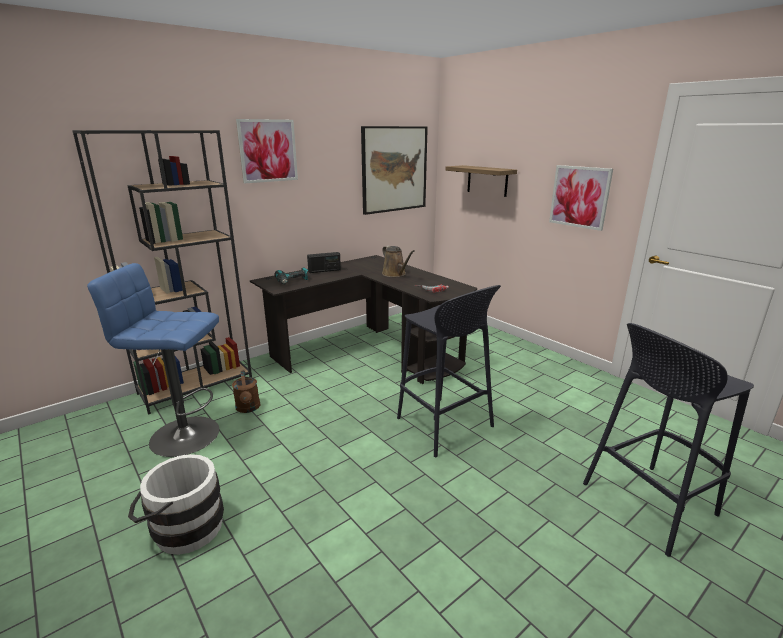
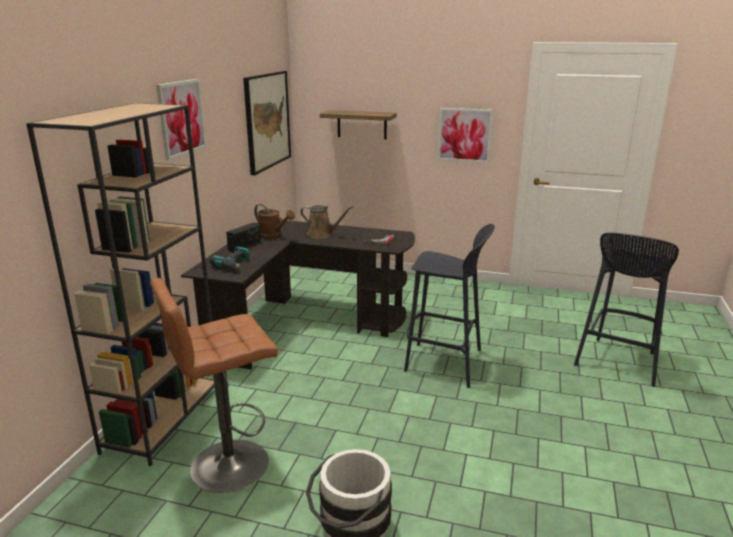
camera: 35 degrees left, 0 degrees up
(184, 435) = (228, 465): blue stool -> brown stool
(248, 408) = (258, 416): brown watering can -> brown watering can (273, 236)

